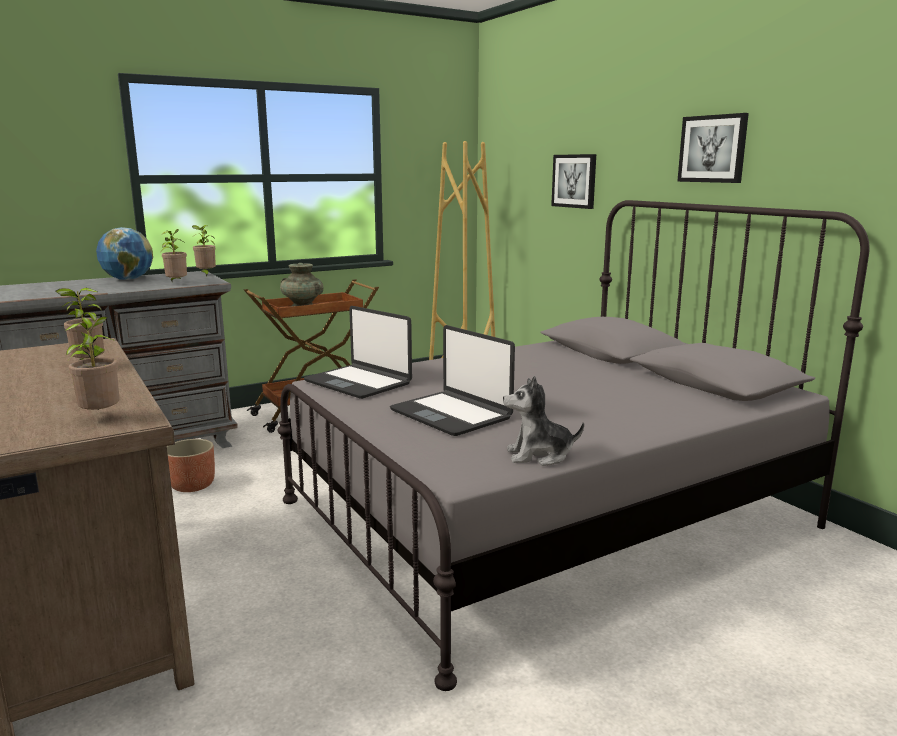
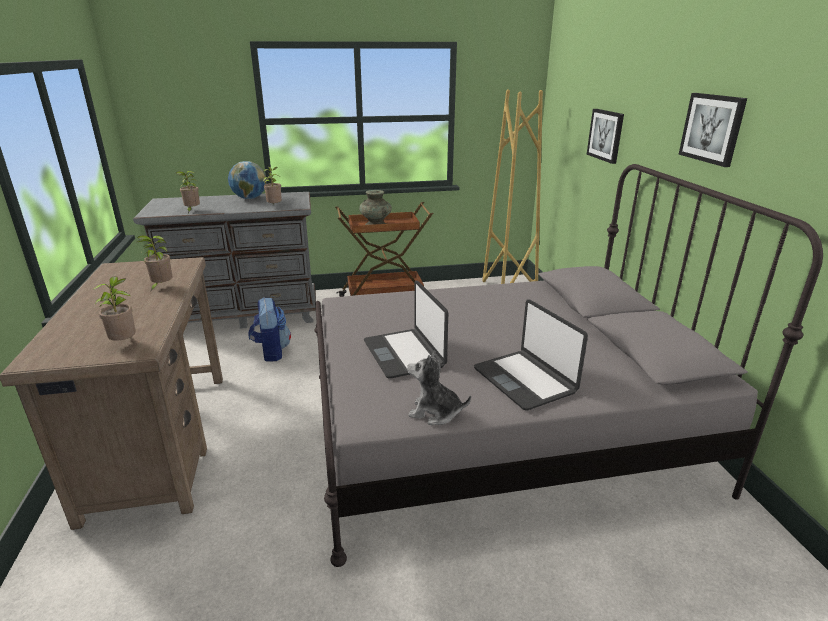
camera: 20 degrees right, 10 degrees up
(192, 485) = (271, 352): planter -> backpack
(206, 275) = (303, 197): potted plant -> potted plant (192, 211)
(359, 383) = (365, 307): laptop -> laptop (525, 380)

